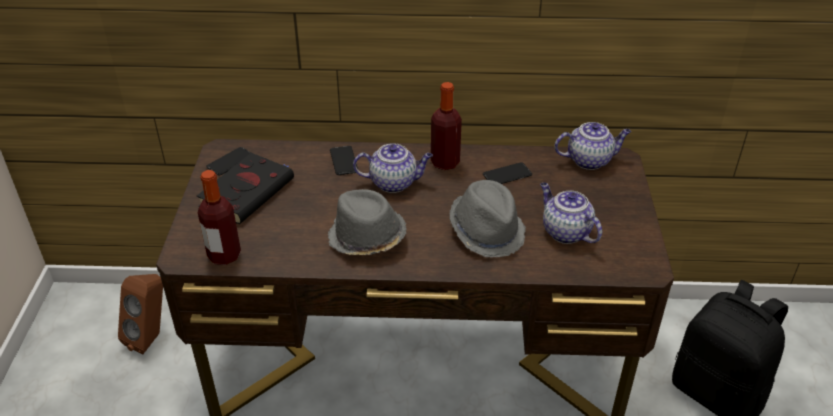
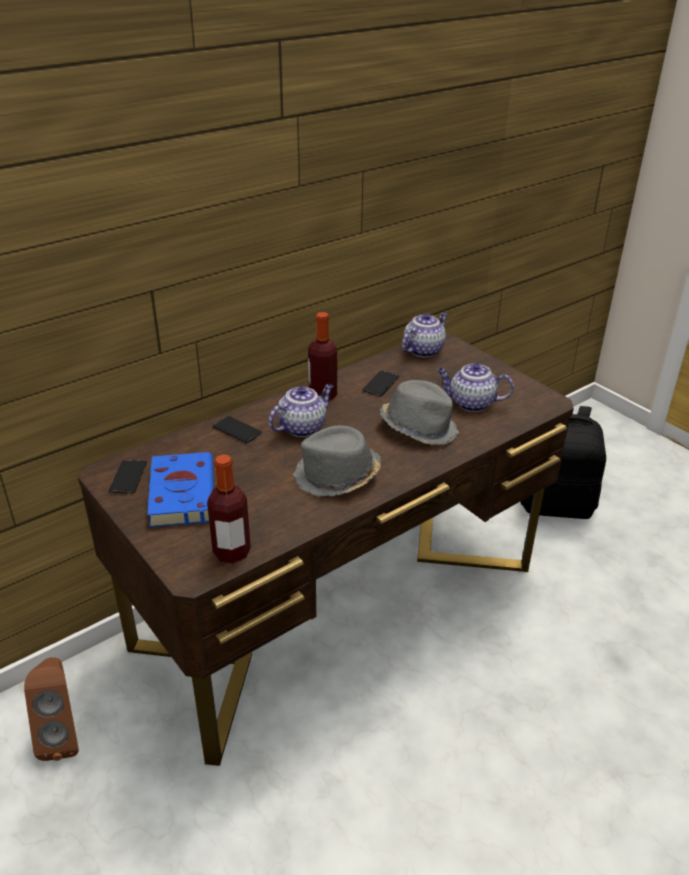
camera: 40 degrees left, 5 degrees down
(248, 191) = (182, 492): black book -> blue book

